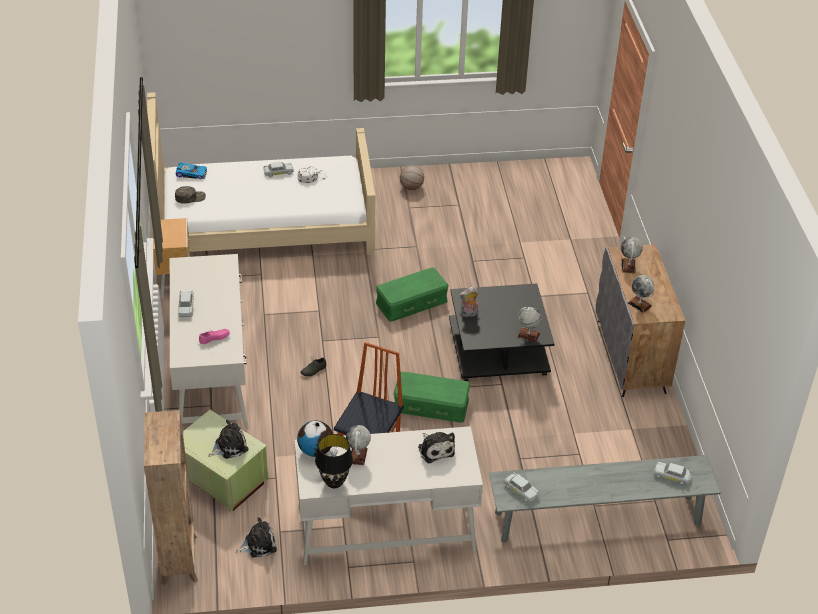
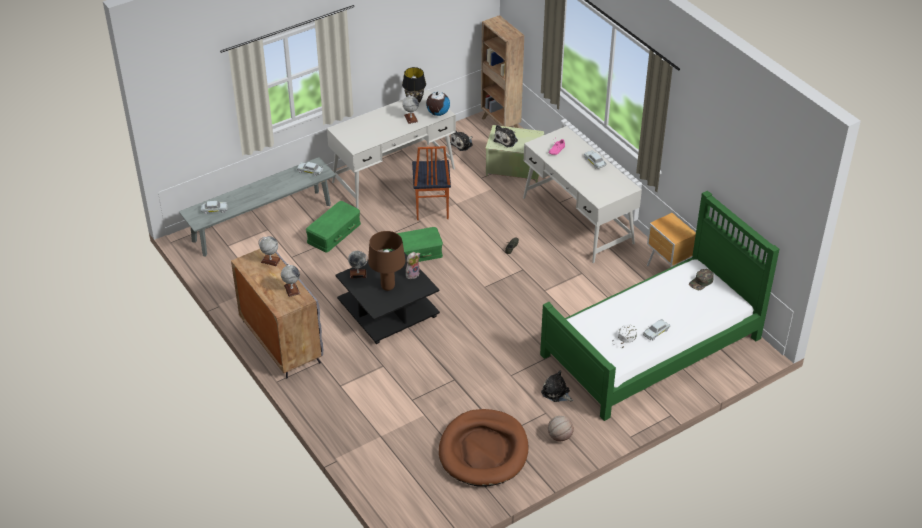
camera: 155 degrees right, 0 degrees up
(191, 173) = (724, 304): toy car -> none
(264, 225) = (652, 346): beige bed -> green bed
(412, 302) = (479, 323): green storage box -> green storage box (333, 232)
(435, 449) = (366, 136): plush toy -> plush toy (556, 393)
(485, 199) = (483, 451): none -> brown dog bed
(504, 309) = (387, 287): none -> brown table lamp

